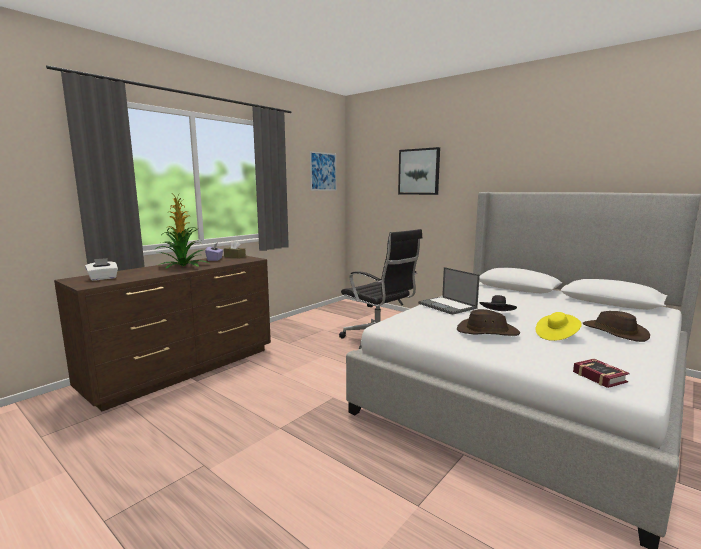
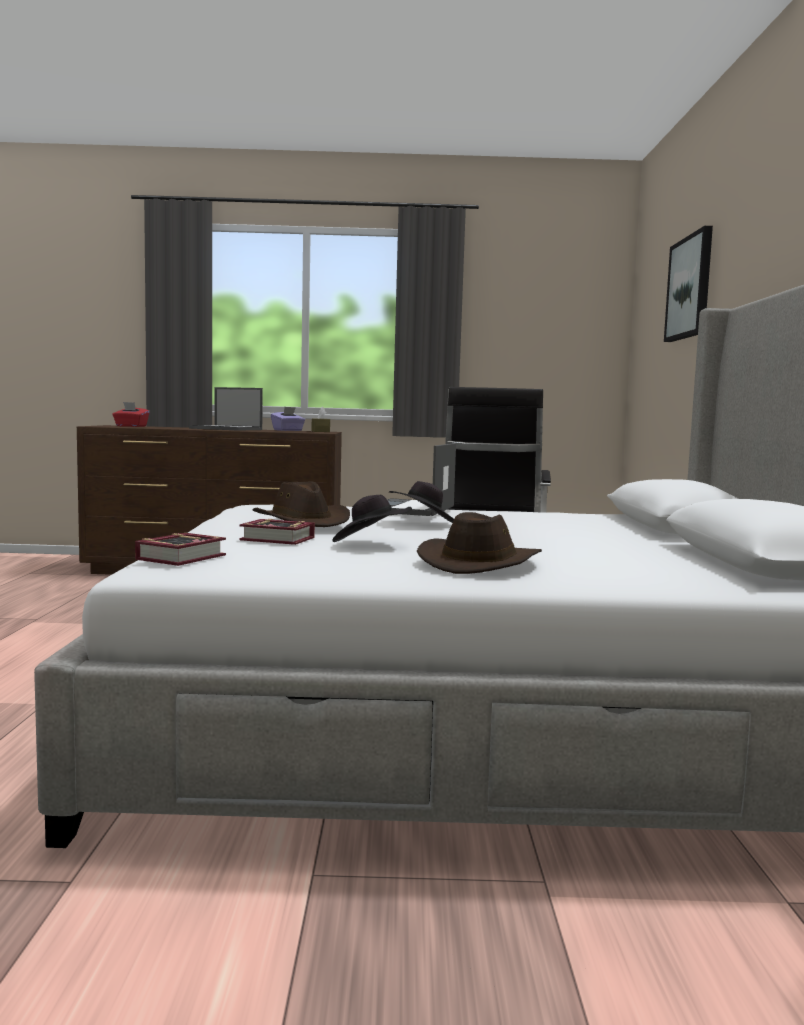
camera: 50 degrees right, 5 degrees down
(103, 278) = (131, 426): white tissue box -> red tissue box
(182, 266) = (227, 429): potted plant -> laptop
(323, 171) = (565, 309): picture -> none
(538, 347) = (279, 540): none -> book
(556, 336) = (371, 544): yellow hat -> black hat

